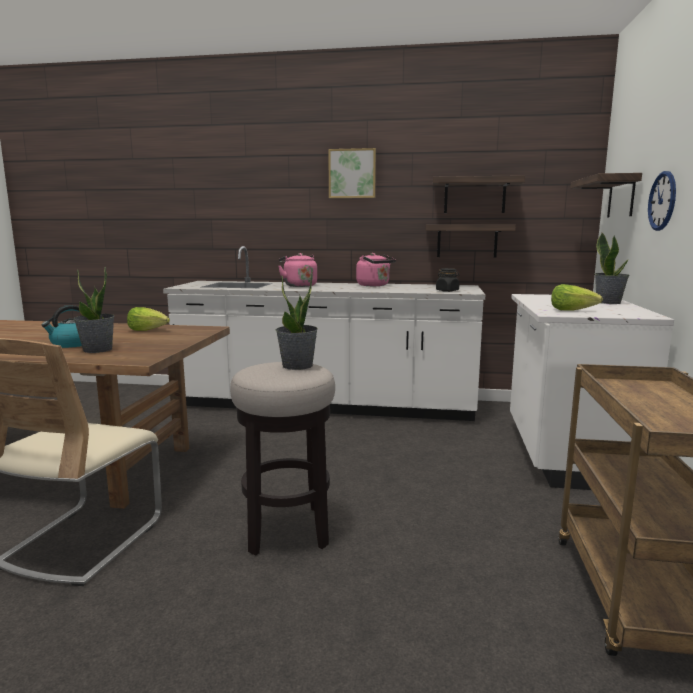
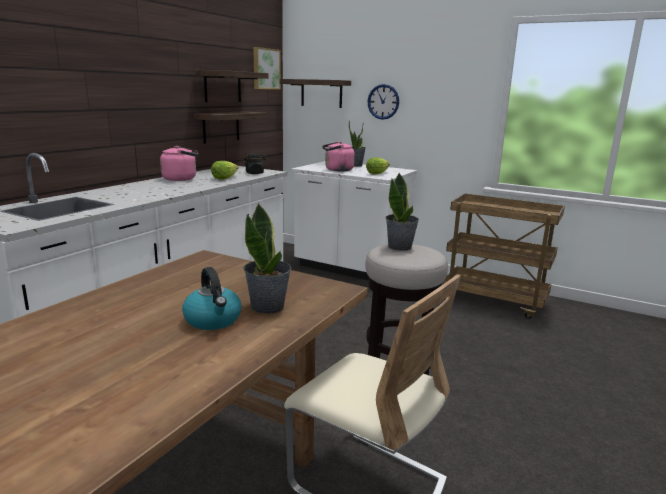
camera: 70 degrees left, 5 degrees up
(148, 330) = (172, 281): lettuce -> lettuce (224, 178)
(299, 285) = (128, 193): pink kettle -> pink kettle (337, 170)
(352, 174) = (130, 58): picture -> picture (265, 69)

